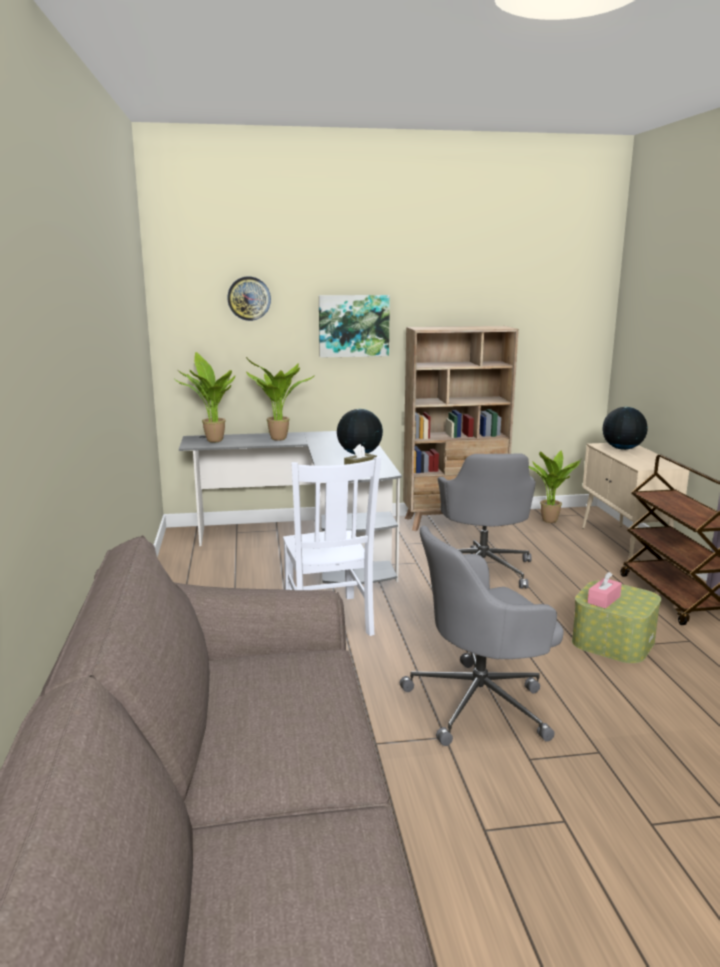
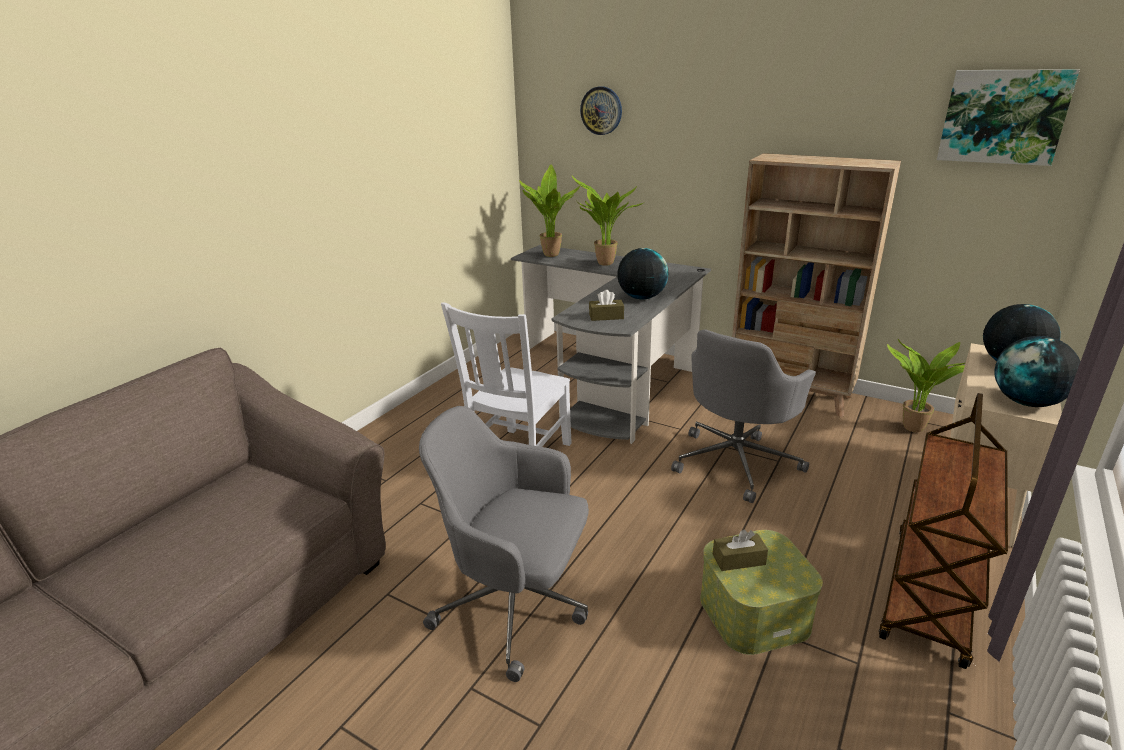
camera: 40 degrees right, 10 degrees up
(353, 326) = (706, 147): picture -> picture (1003, 117)
(603, 600) = (738, 559): pink tissue box -> brown tissue box
(659, 463) = (1027, 402): none -> globe

